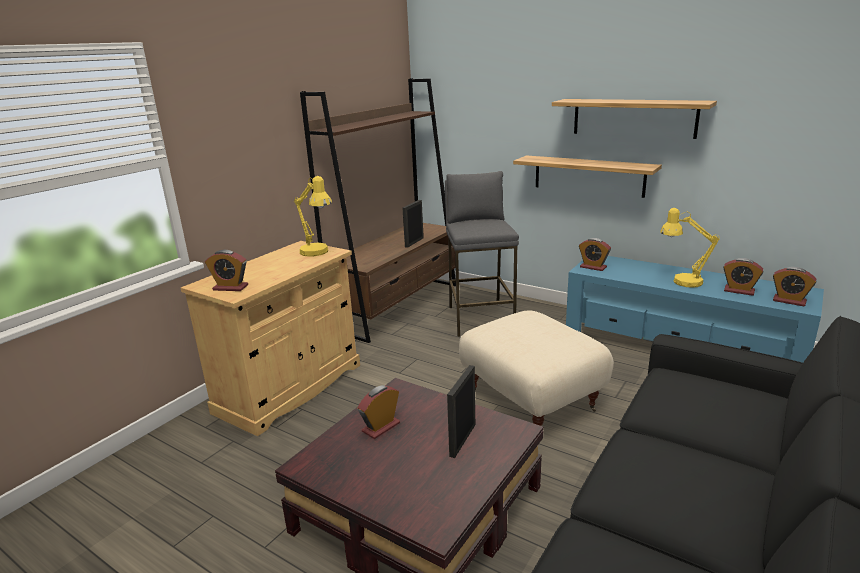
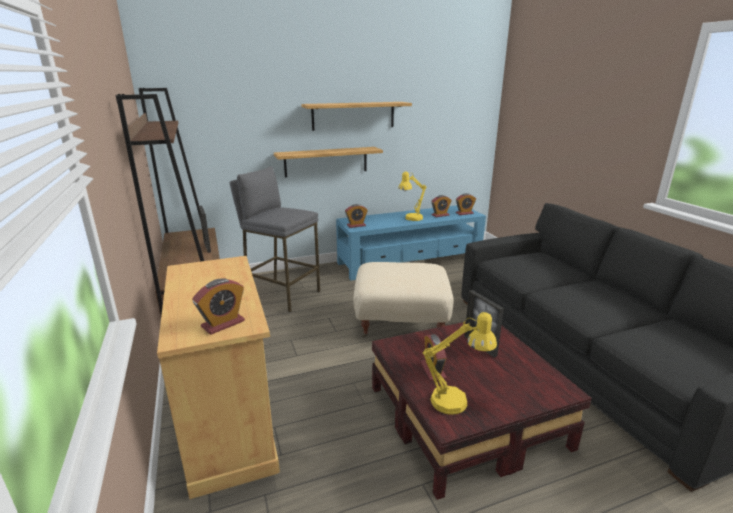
camera: 55 degrees left, 0 degrees up
(317, 253) = (221, 267): yellow table lamp -> yellow table lamp (456, 401)

